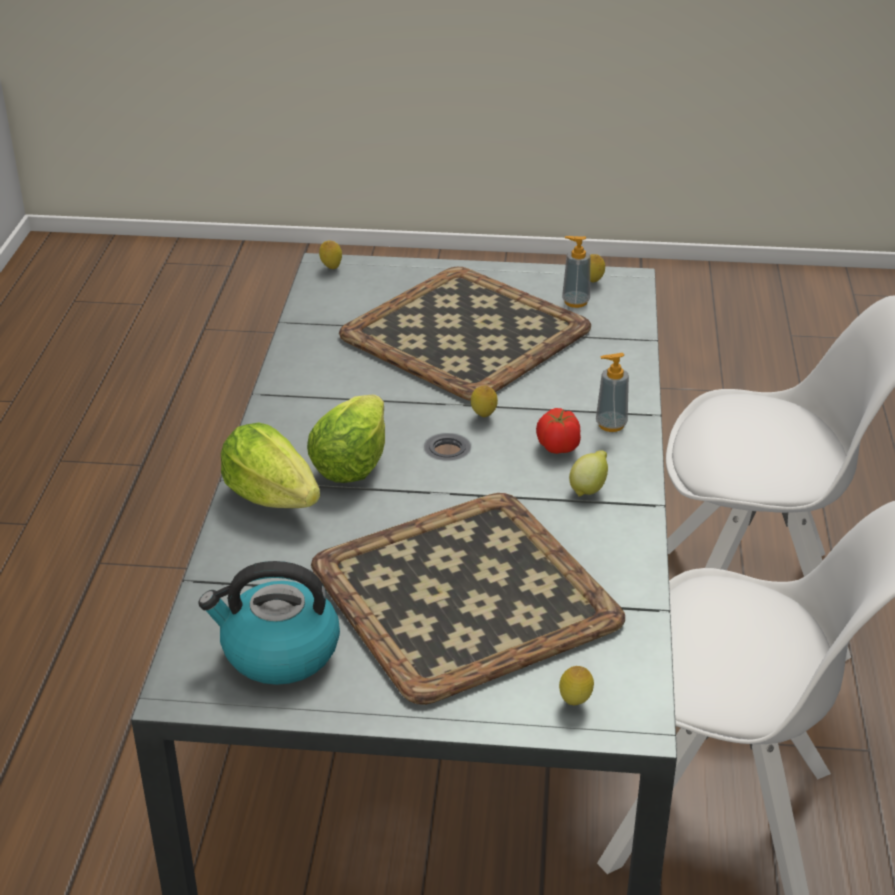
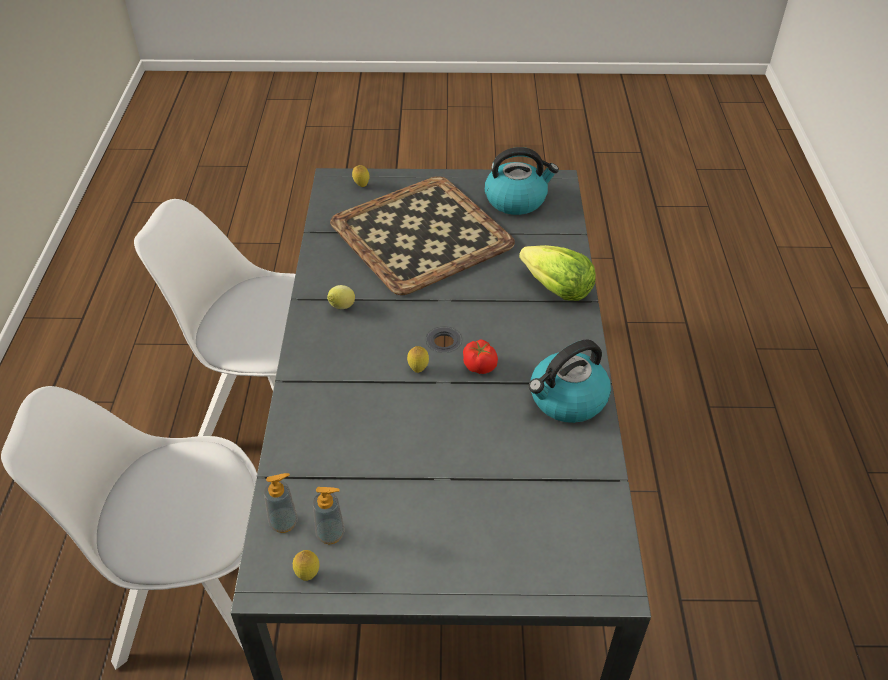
camera: 175 degrees right, 10 degrees up
(312, 381) = (567, 399): none -> kettle
(331, 268) = (607, 581): lemon -> none
(351, 464) = (511, 318): lettuce -> none
(465, 334) = (442, 472): tray -> none
(557, 447) = (361, 342): tomato -> tomato (479, 366)
(611, 425) = (317, 366): soap dispenser -> soap dispenser (284, 522)

